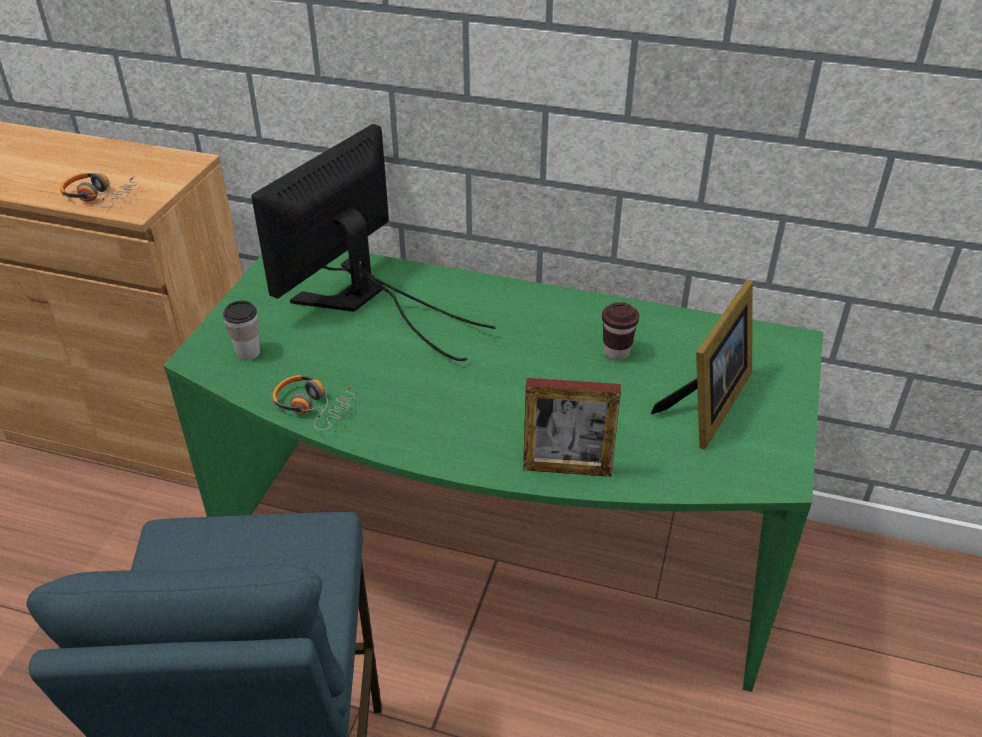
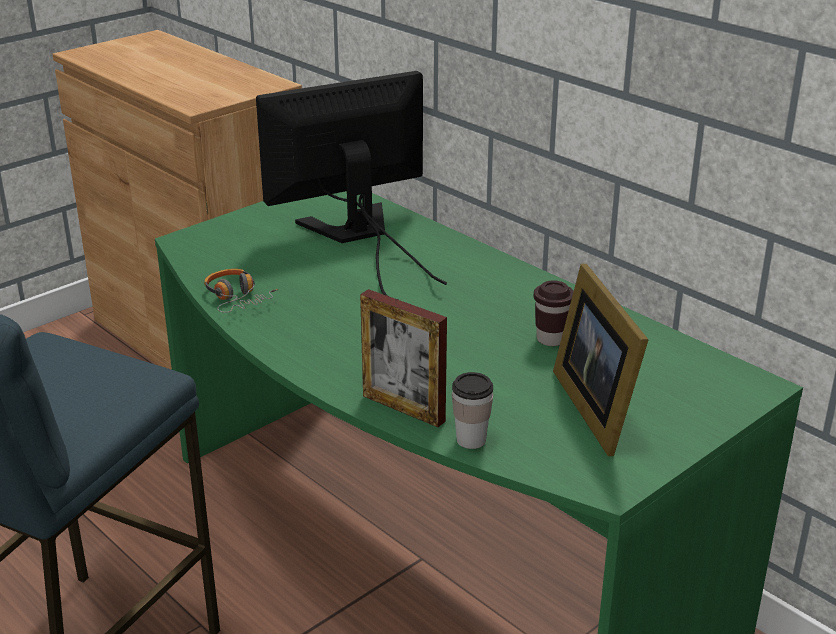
camera: 30 degrees right, 10 degrees down
(99, 196) = (179, 92): headphones -> none
(248, 353) = (226, 248): cup -> cup (471, 440)
(708, 405) = (598, 406): picture frame -> picture frame turned 105 degrees clockwise

